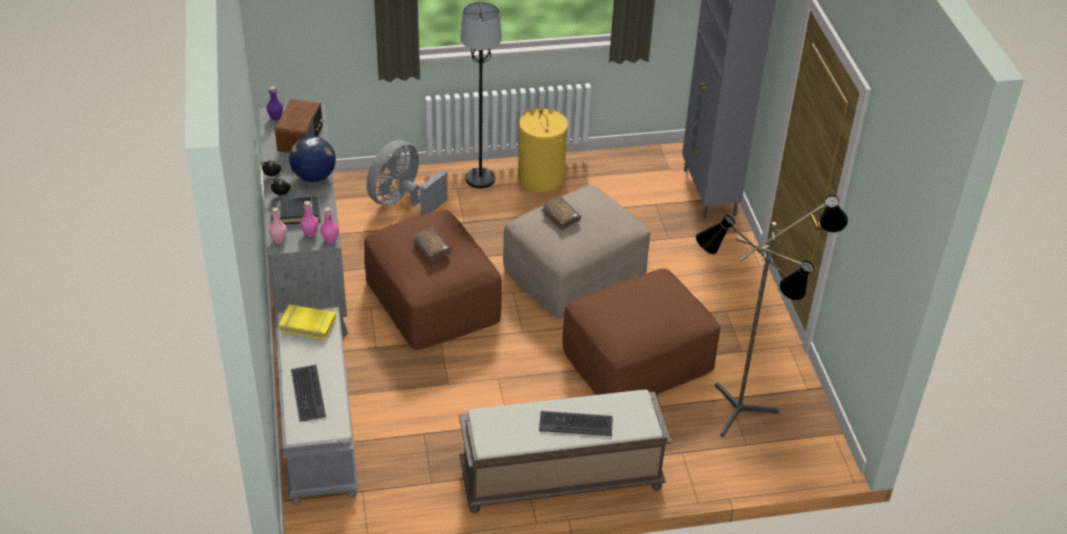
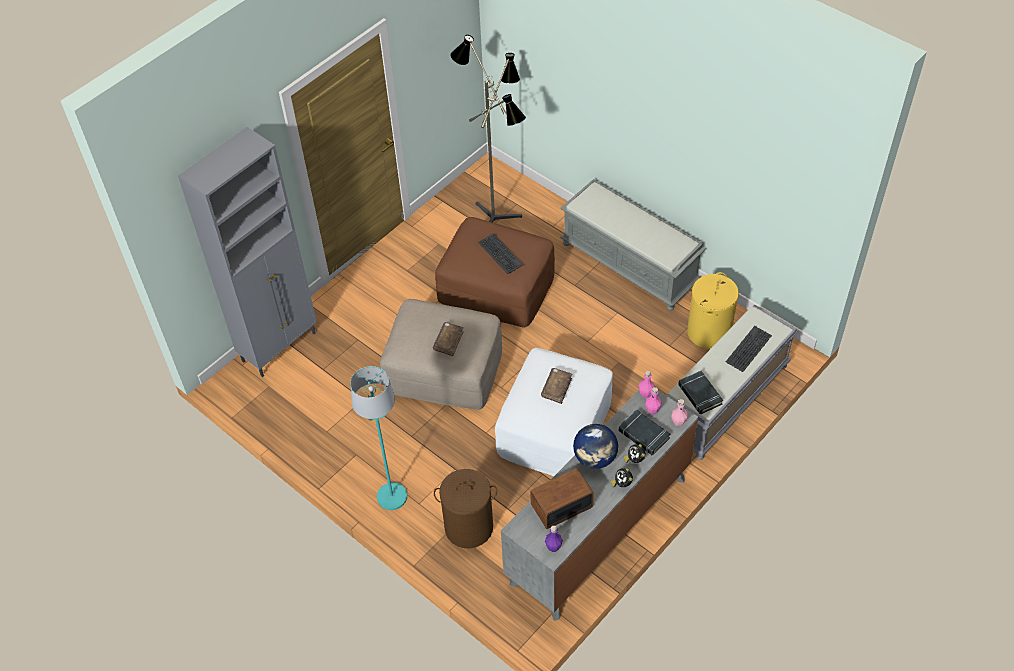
camera: 125 degrees left, 10 degrees up
(308, 324) = (699, 394): yellow book -> black book
(402, 201) = (469, 527): grey fan -> brown laundry basket
(432, 299) = (554, 427): brown ottoman -> white ottoman
(480, 179) = (391, 496): black floor lamp -> turquoise floor lamp
(540, 178) = (354, 458): yellow laundry basket -> yellow laundry basket (709, 332)
(560, 479) = (630, 264): brown bench -> grey bench
(576, 423) = (627, 218): keyboard -> keyboard (500, 254)

